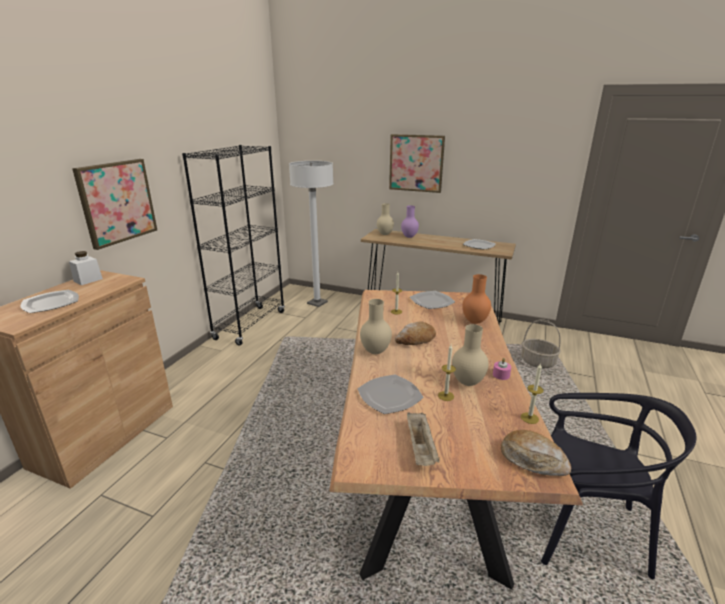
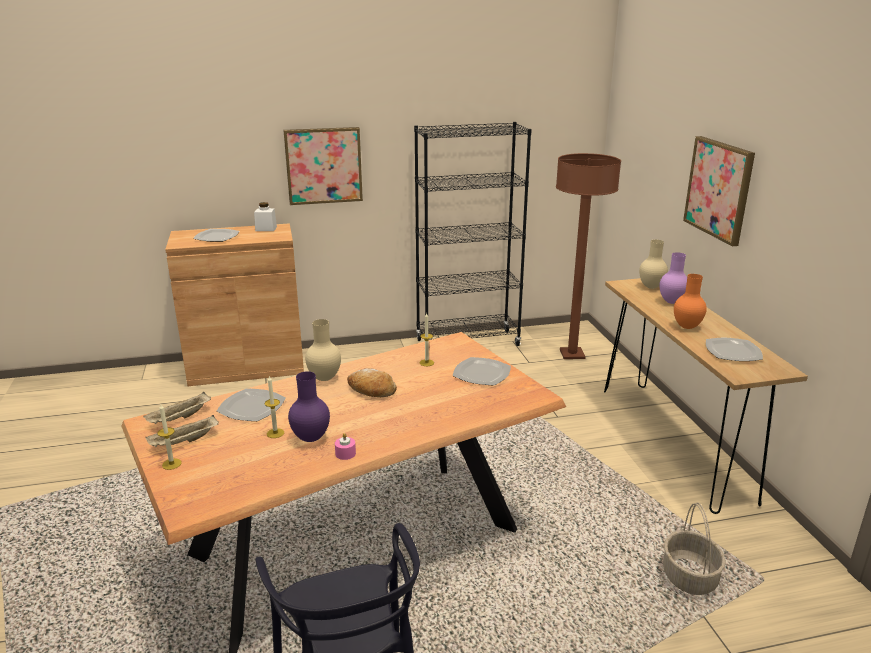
camera: 55 degrees right, 0 degrees up
(317, 303) = (572, 354): white floor lamp -> brown floor lamp
(371, 441) = (179, 418): none -> beige tray
(466, 382) = (310, 438): beige vase -> purple vase
(475, 322) = (460, 411): orange vase -> orange vase (687, 327)
(529, 418) = (273, 486): candle -> candle (171, 464)
(533, 460) = (203, 499): bread -> none

